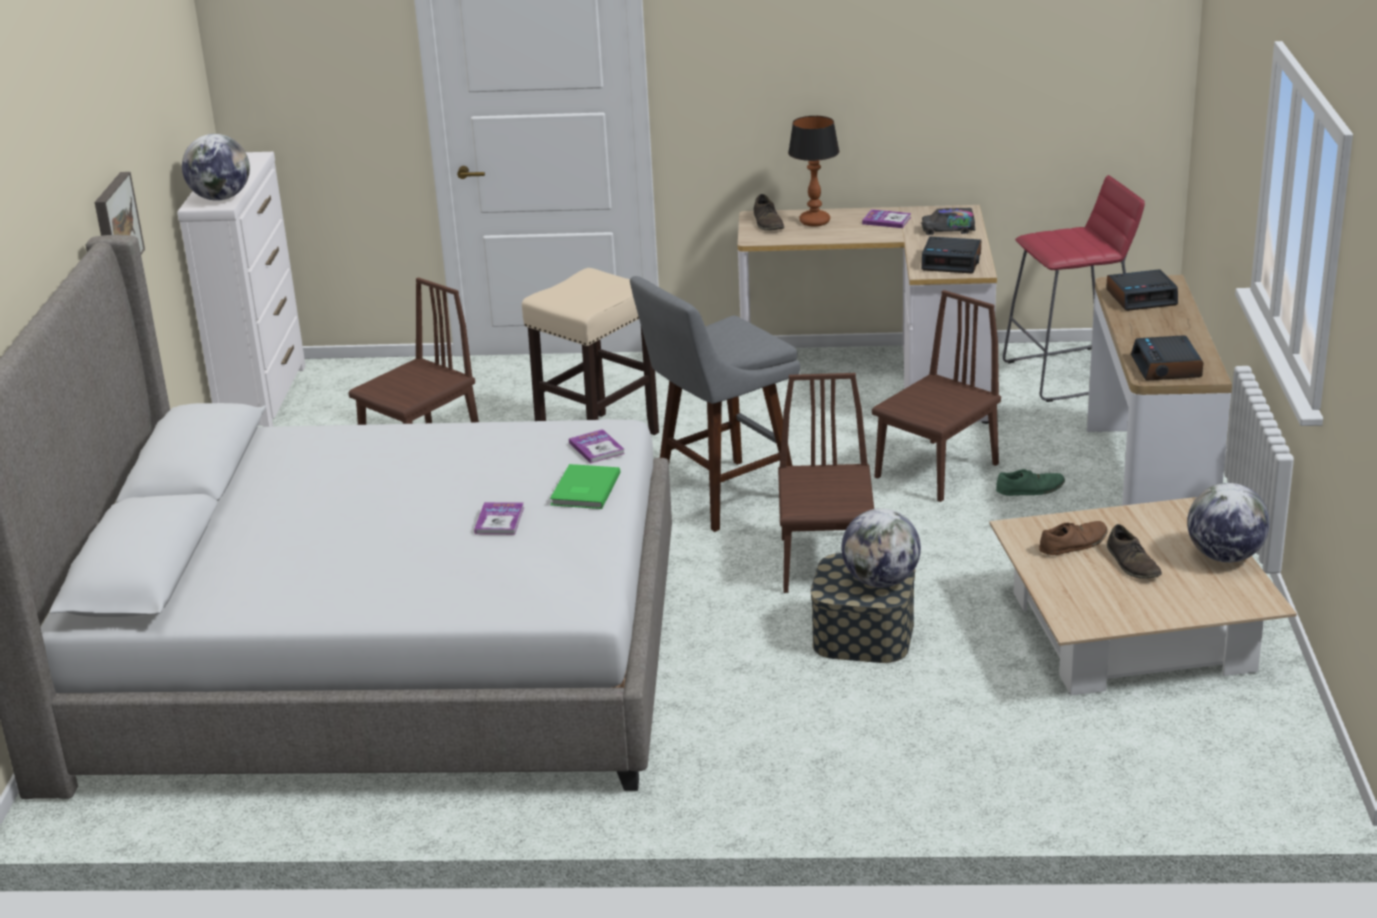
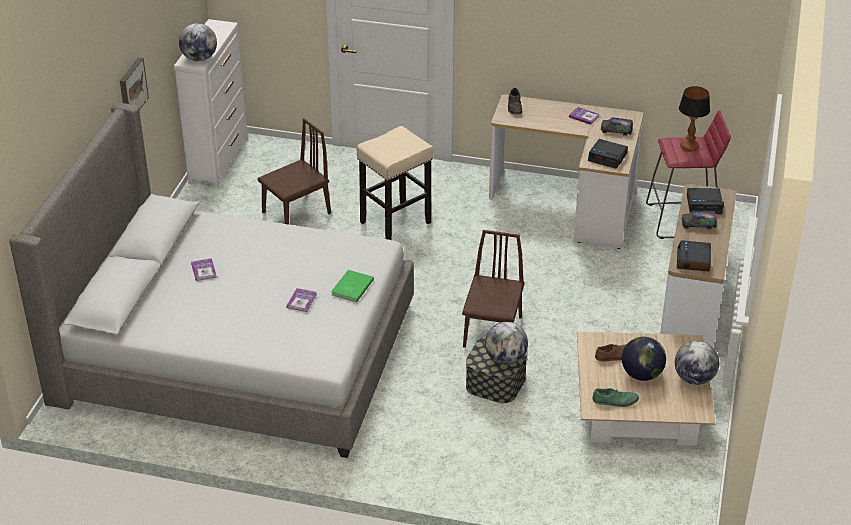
camera: 10 degrees right, 10 degrees up
(596, 448) = (367, 259): book -> book (204, 270)
(720, 497) = (450, 275): grey stool -> none
(814, 222) = (541, 110): table lamp -> table lamp (689, 147)
(936, 471) = (577, 278): brown chair -> none
(1030, 489) = (624, 300): green shoe -> green shoe (615, 401)
(1132, 564) = (642, 374): brown shoe -> globe
(1147, 322) = (698, 224): none -> toy truck

